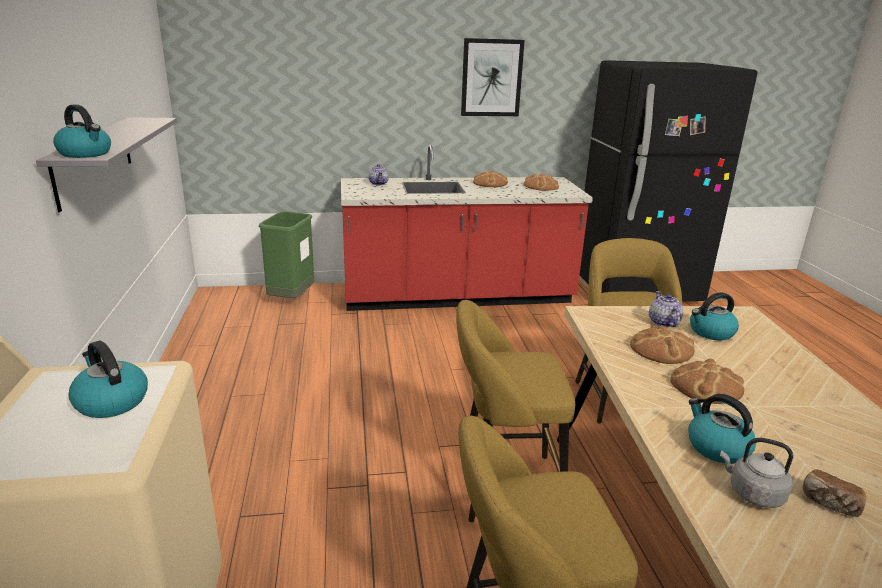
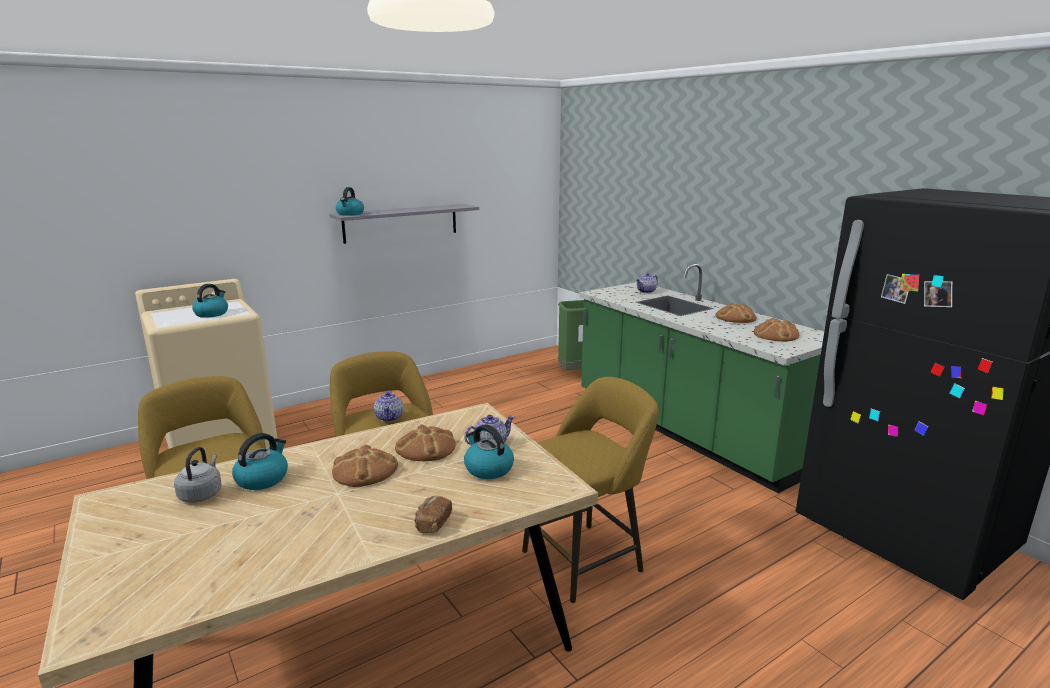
camera: 65 degrees right, 5 degrees down
(457, 296) = (687, 430): red counter -> green counter
(491, 78) = (777, 201): picture -> none
(523, 368) = (389, 417): none -> teapot
(829, 504) = (190, 526): bread -> bread (432, 523)

